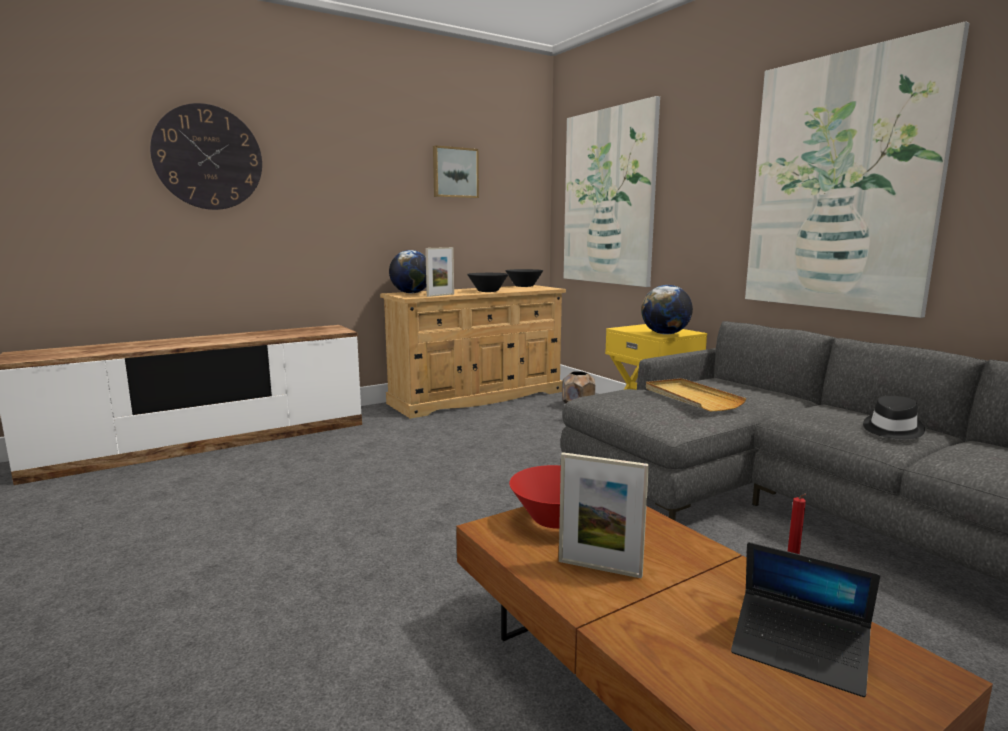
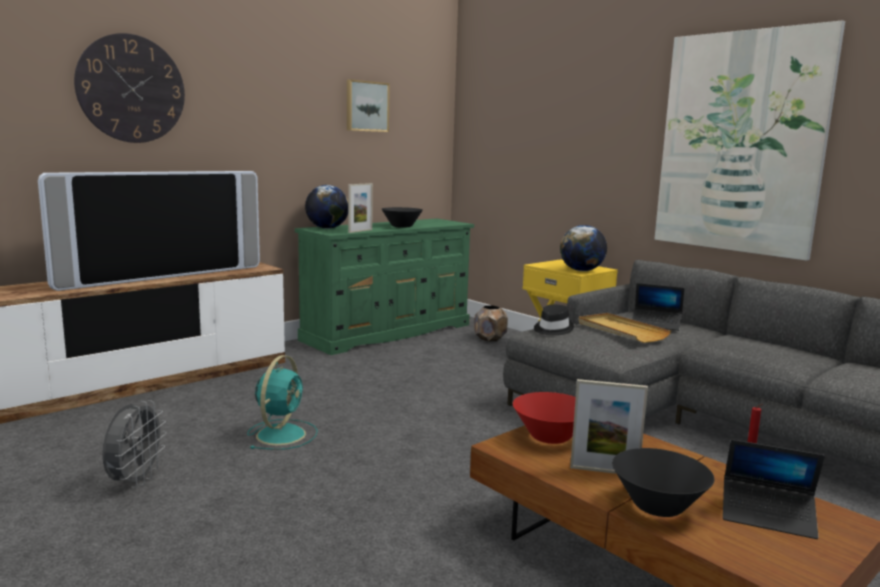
camera: 10 degrees left, 0 degrees up
(146, 541) = (135, 481): none -> grey fan
(235, 338) = (162, 276): none -> television
(317, 498) = (282, 434): none -> turquoise fan
(478, 397) = (388, 332): beige dresser -> green dresser
(524, 286) = (430, 220): black bowl -> black bowl (658, 506)
(608, 198) = (517, 137): picture -> none
(736, 391) = (656, 324): none -> laptop
(891, 429) = (791, 355): black hat -> black hat (552, 329)

